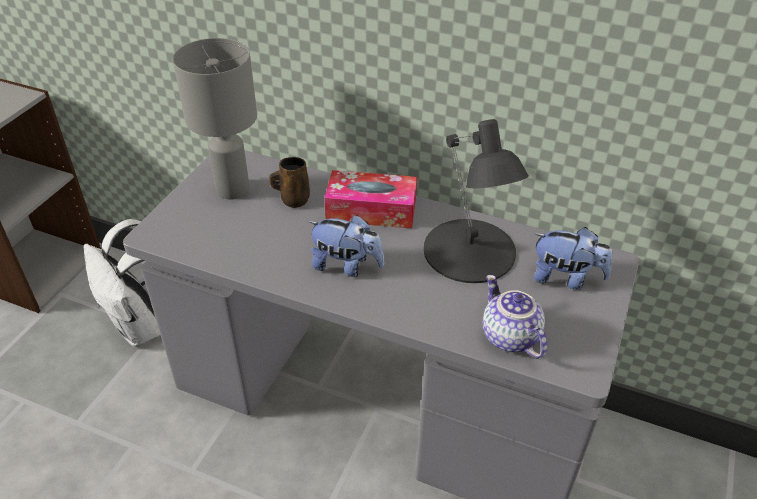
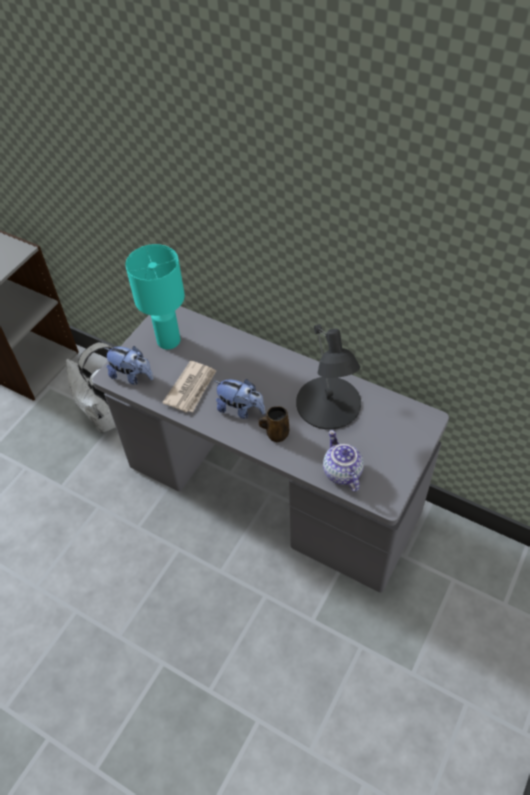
camera: 10 degrees right, 10 degrees up
(232, 190) = (168, 341): grey table lamp -> turquoise table lamp
(271, 244) = (191, 388): none -> newspaper
(293, 200) = (210, 352): brown mug -> brown mug (276, 434)
(371, 210) = (264, 364): tissue box -> none
(566, 278) = (391, 429): plush toy -> plush toy (132, 376)

